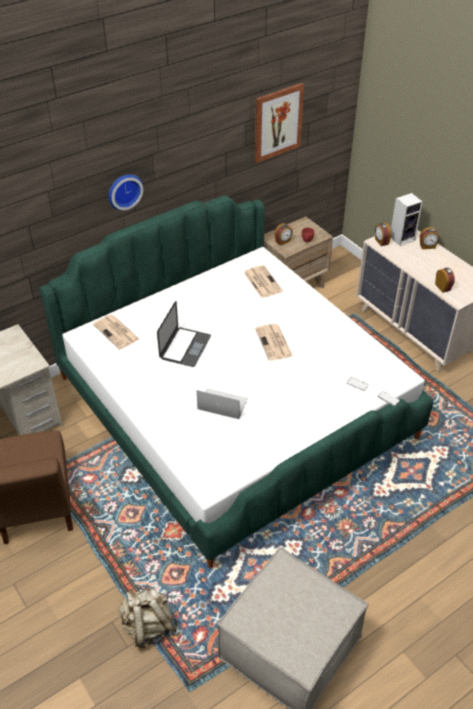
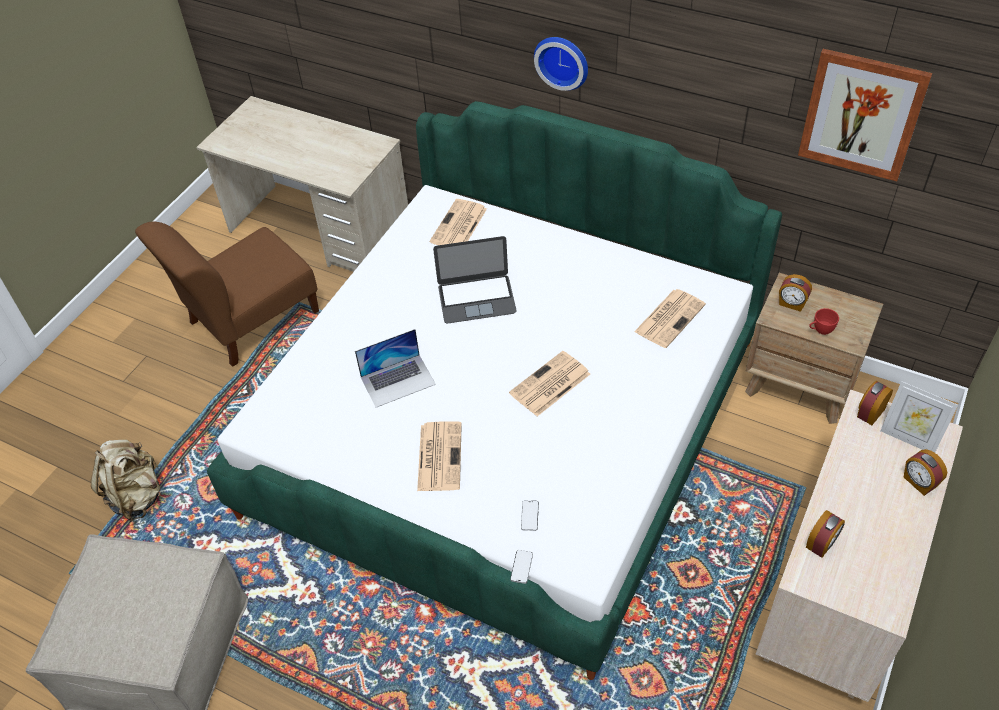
camera: 65 degrees right, 5 degrees up
(222, 403) = (398, 380): laptop -> laptop turned 75 degrees clockwise
(292, 405) = (439, 455): none -> newspaper
(402, 238) = (908, 438): speaker -> picture frame

